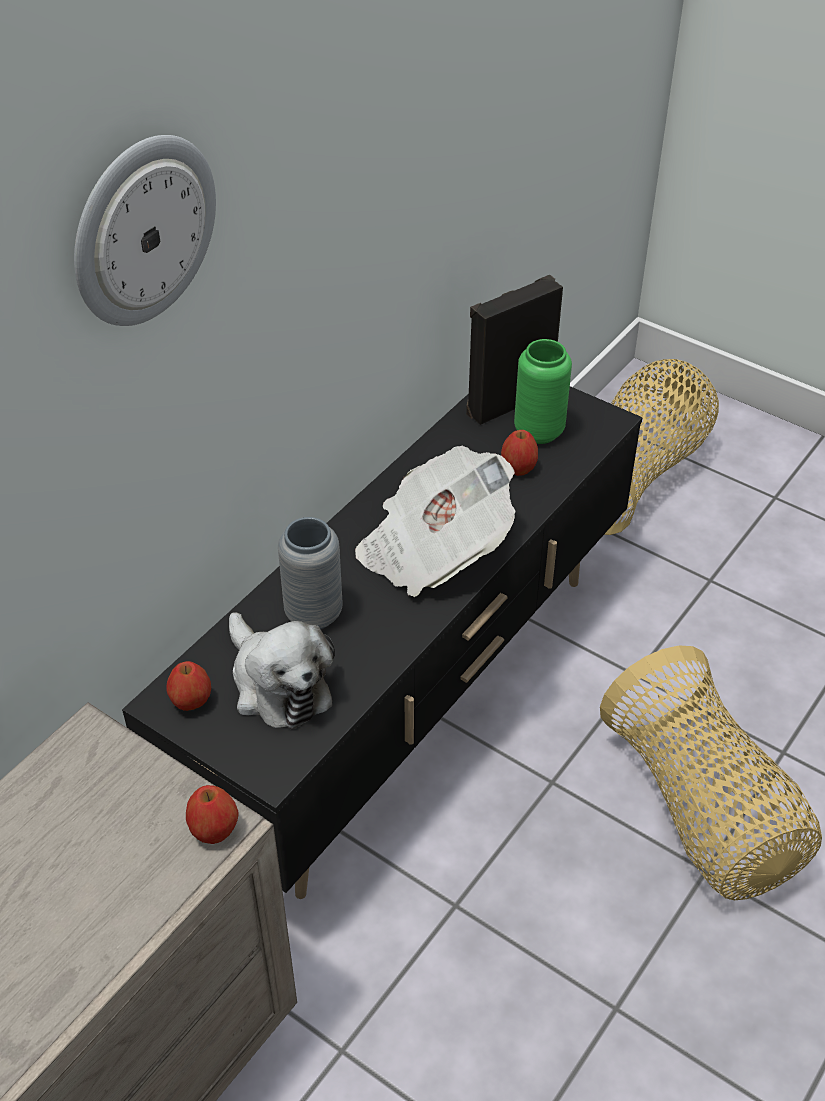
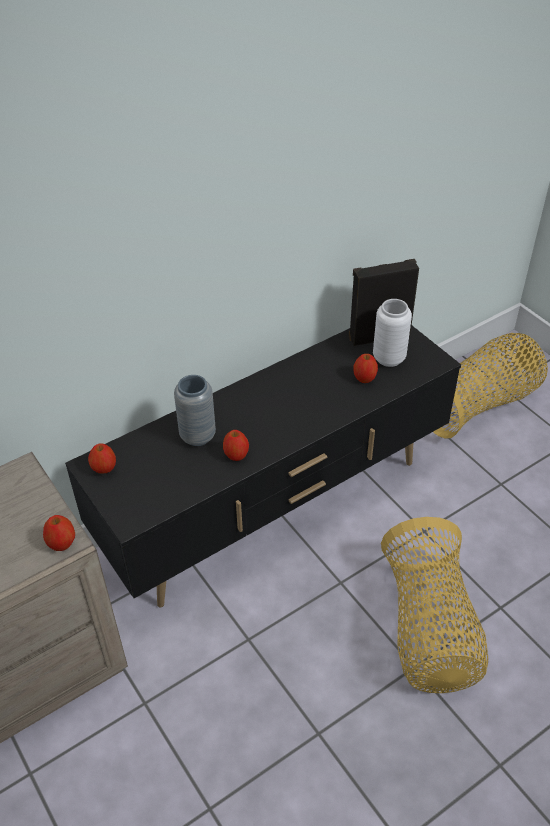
camera: 20 degrees right, 0 degrees up
(142, 230) = (93, 177): wall clock -> none
(277, 684) = (157, 471): plush toy -> none
(386, 627) = (236, 455): none -> apple
(434, 549) = (287, 415): newspaper -> none
(539, 431) = (389, 358): green vase -> white vase

